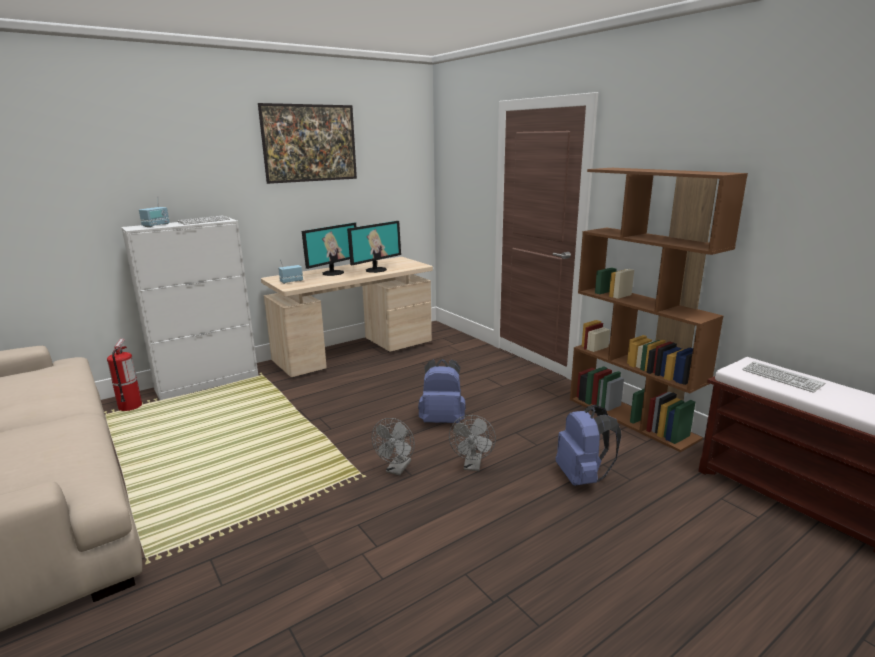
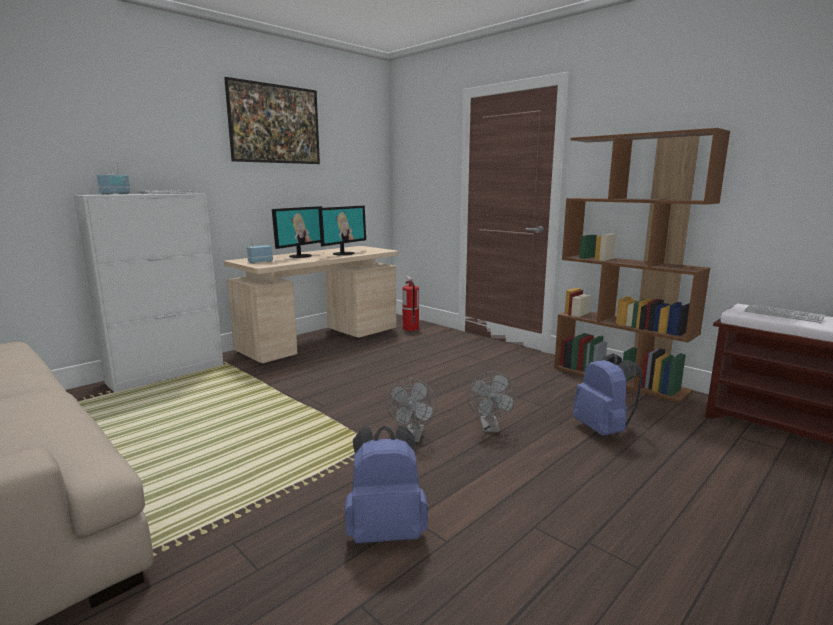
camera: 10 degrees left, 5 degrees down
(130, 406) = (79, 400): fire extinguisher -> fire extinguisher (410, 328)
(442, 420) = (439, 391): blue backpack -> blue backpack (386, 531)

